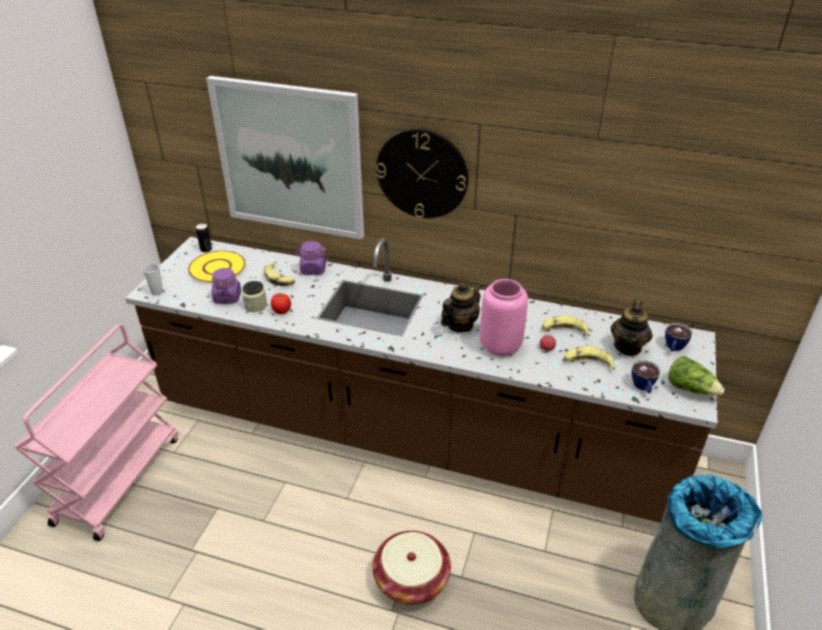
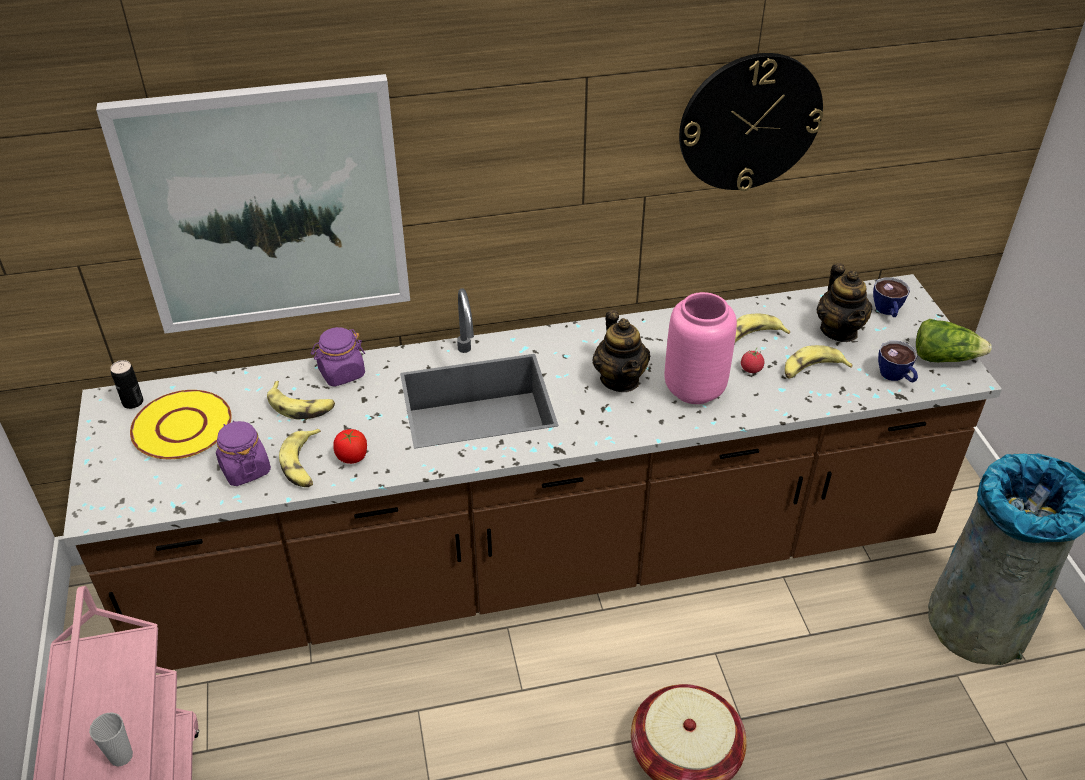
camera: 30 degrees left, 5 degrees up
(157, 292) = (113, 506): cup -> cup (121, 756)
(256, 305) = (303, 464): jar -> banana
(422, 174) = (501, 174): wall clock -> wall clock (750, 122)
(460, 325) = (620, 379): teapot -> teapot turned 150 degrees clockwise

